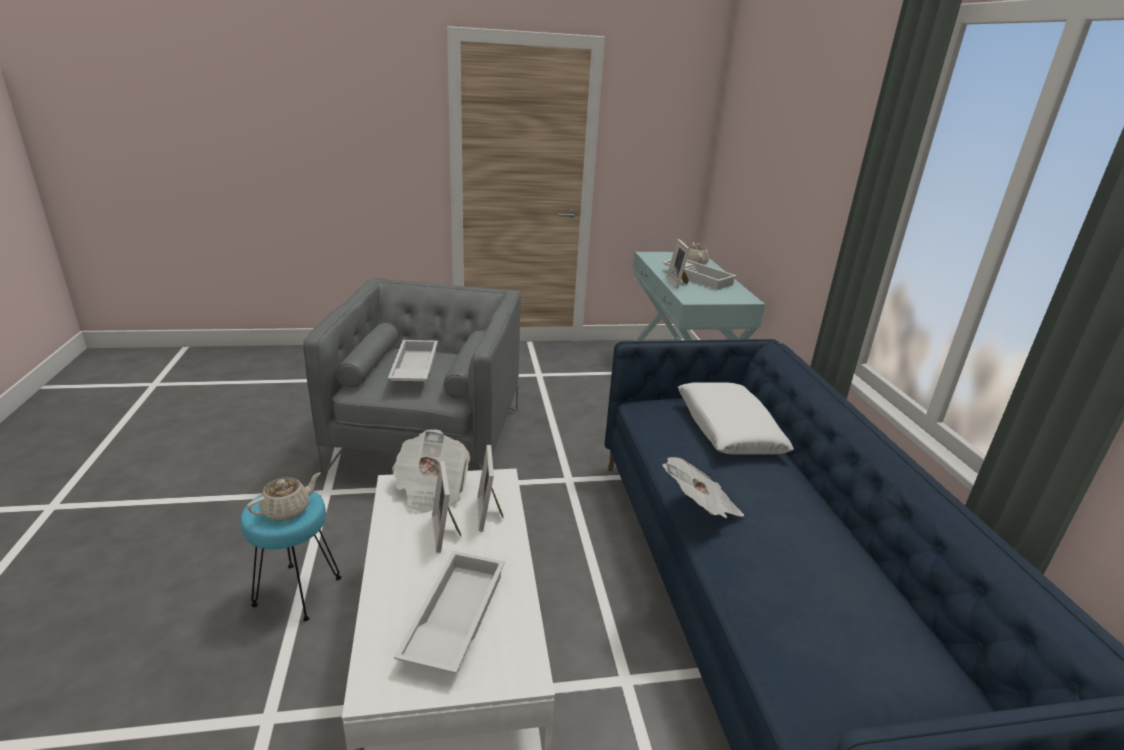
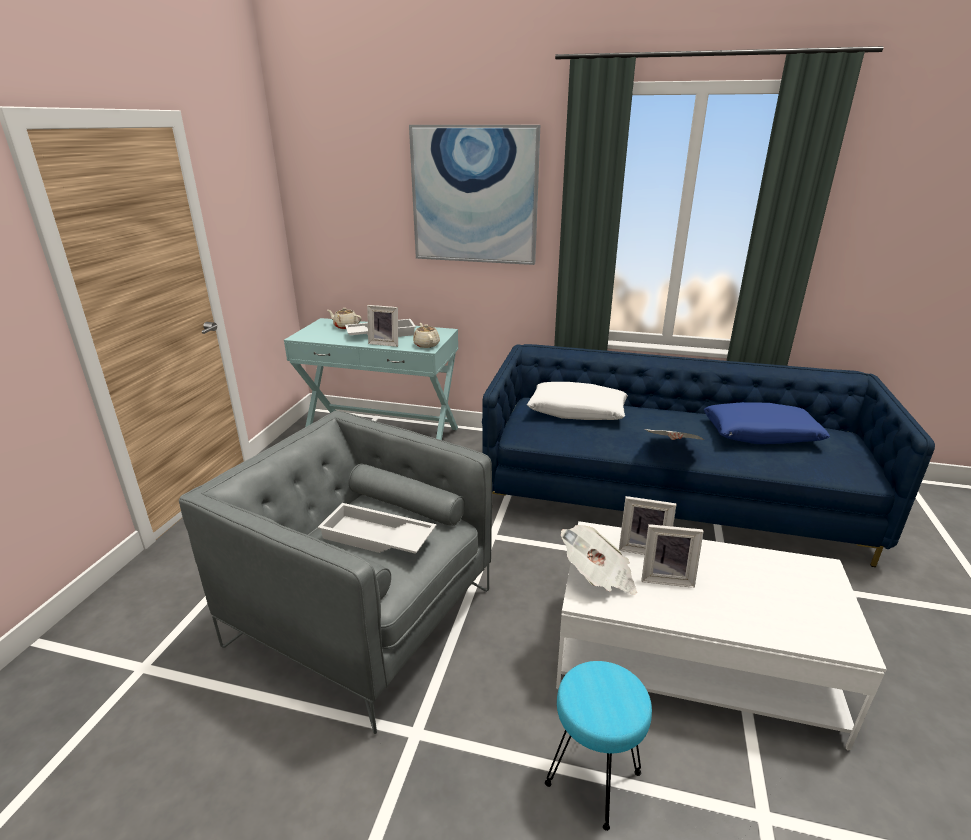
camera: 65 degrees left, 0 degrees up
(287, 510) = (613, 689): beige teapot -> beige teapot (426, 344)
(453, 617) = (773, 592): white tray -> none
(816, 150) = (474, 195): none -> picture
(834, 595) = (761, 434): none -> blue pillow

